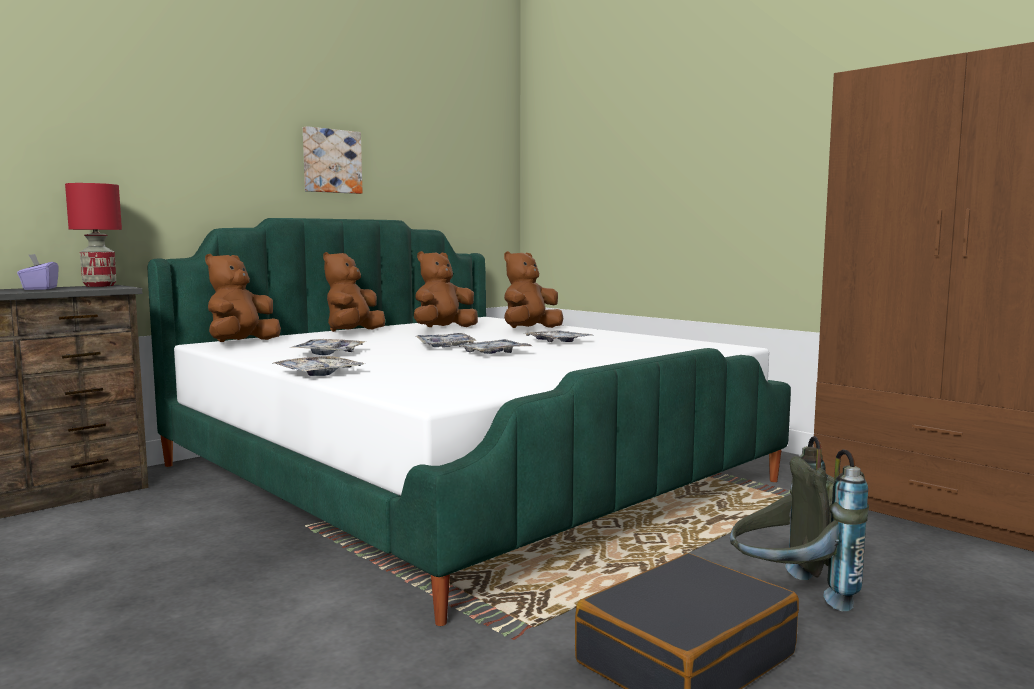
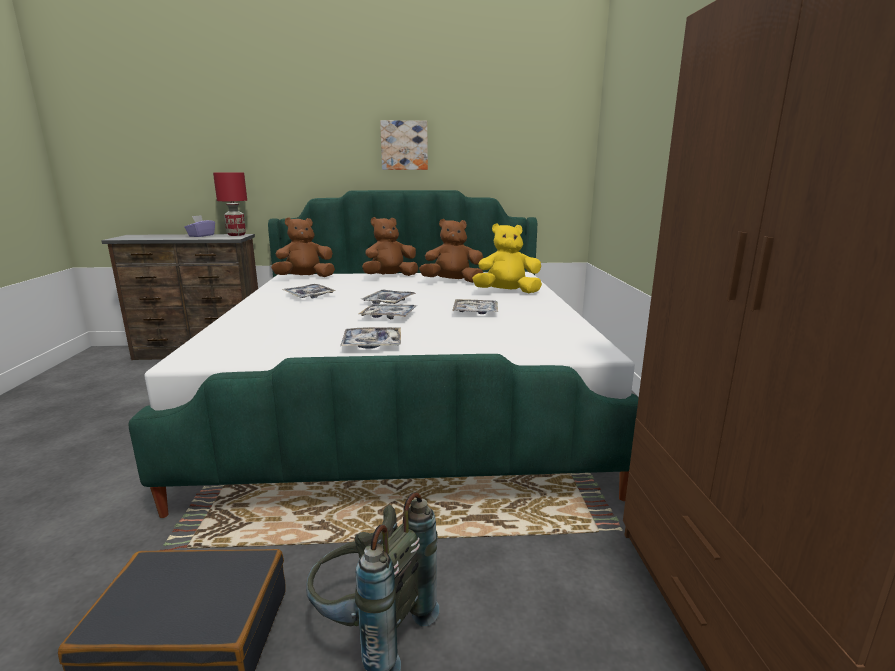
camera: 40 degrees right, 10 degrees up
(318, 373) = (239, 315): tray -> tray (372, 344)
(530, 329) = (507, 292): brown plush toy -> yellow plush toy

